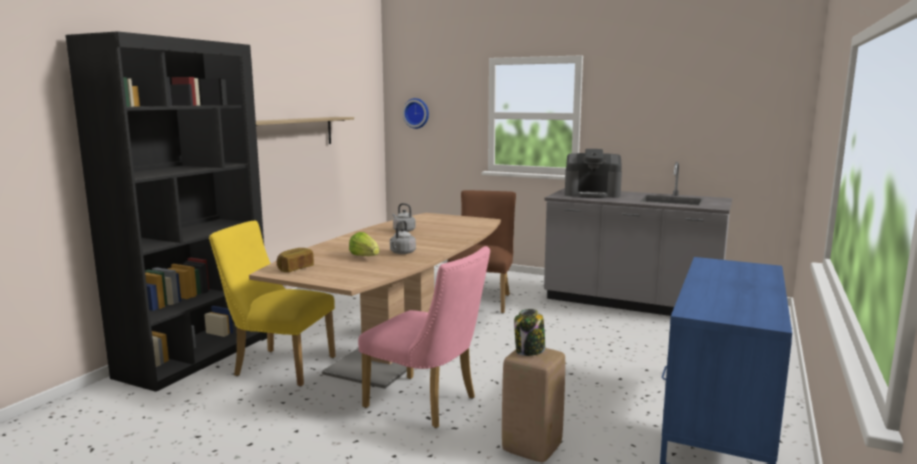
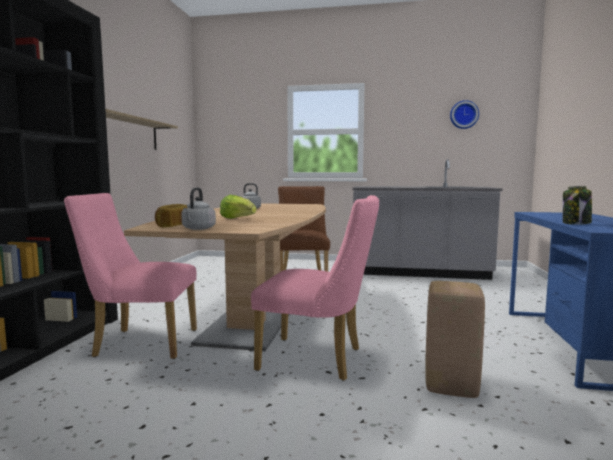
camera: 15 degrees left, 5 degrees down
(278, 366) = (139, 343): yellow chair -> pink chair
(402, 253) = (270, 216): grey kettle -> grey kettle (198, 229)
(416, 113) = (224, 132): wall clock -> wall clock (464, 115)
(529, 351) = (449, 284): jar -> jar (576, 223)
(592, 194) = (385, 186): coffee machine -> none

